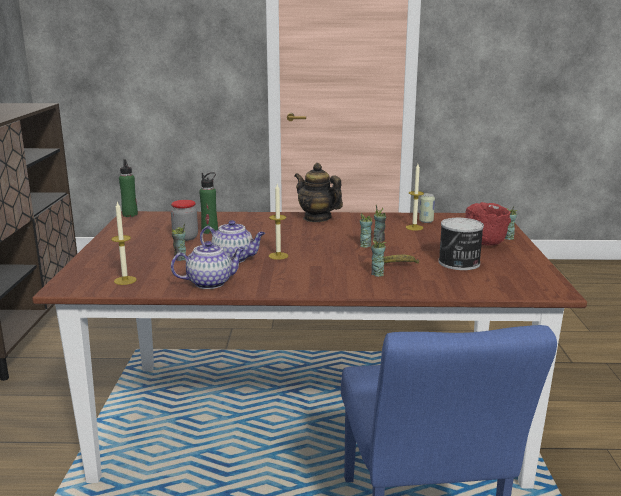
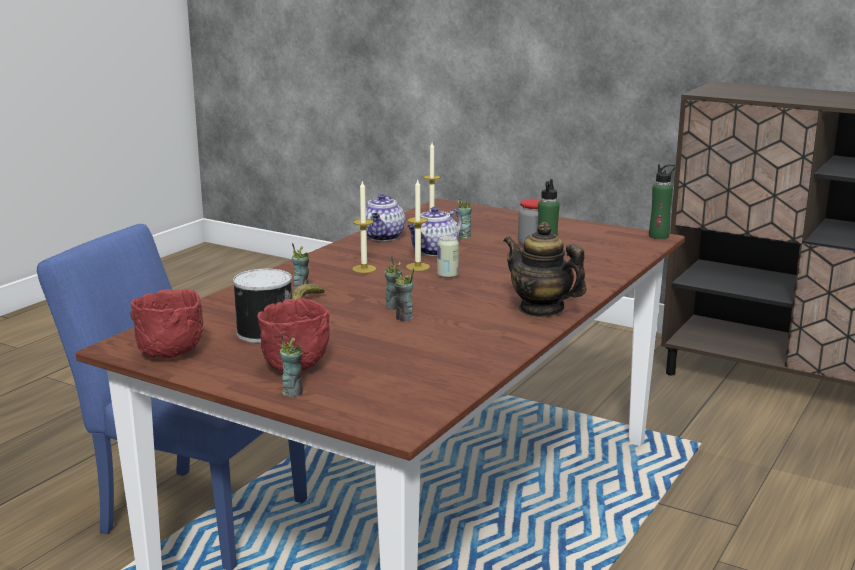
camera: 120 degrees right, 0 degrees up
(317, 218) = (541, 309): teapot -> teapot turned 120 degrees counterclockwise
(414, 227) = (424, 350): candle -> candle (364, 269)
(426, 221) = (443, 367): can -> can (447, 275)
(533, 273) = (171, 355): none -> red bowl

